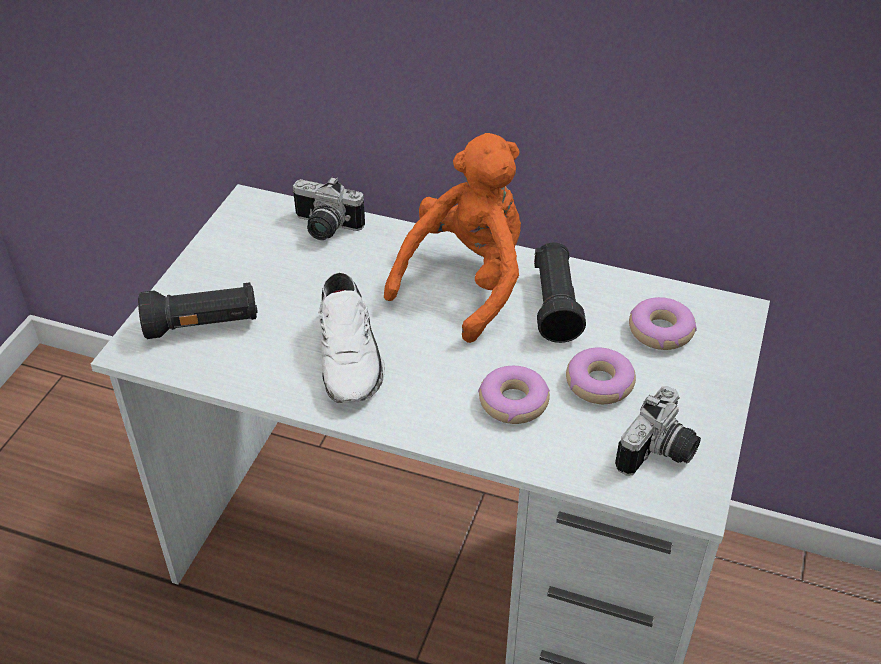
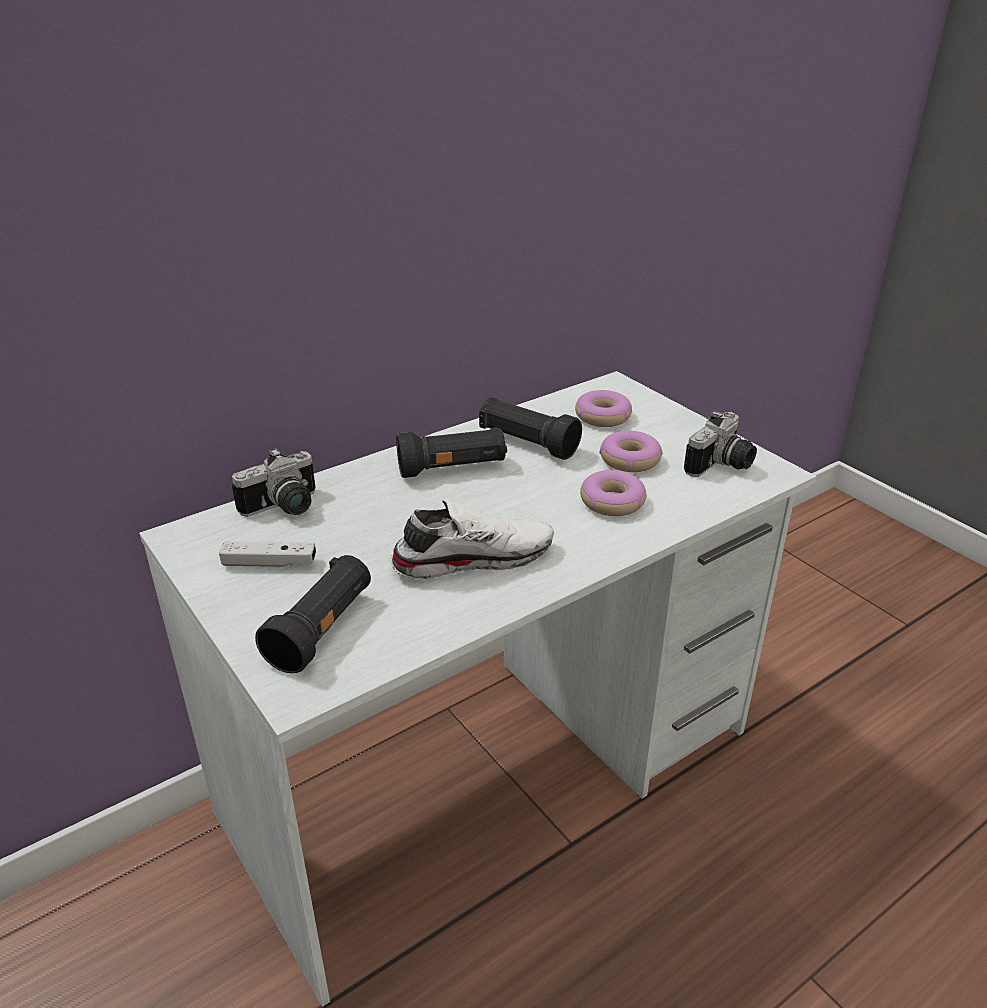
camera: 55 degrees left, 10 degrees down
(254, 260) = (269, 563): none -> white game controller
(351, 356) = (472, 557): white shoe -> white shoe turned 45 degrees counterclockwise
(466, 282) = (452, 468): orange plush toy -> black flashlight
(660, 454) = (722, 466): camera -> camera turned 60 degrees clockwise

